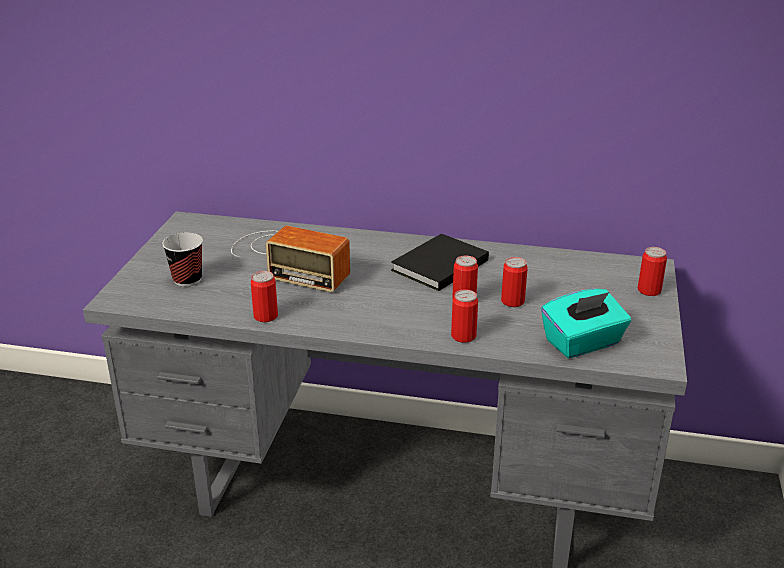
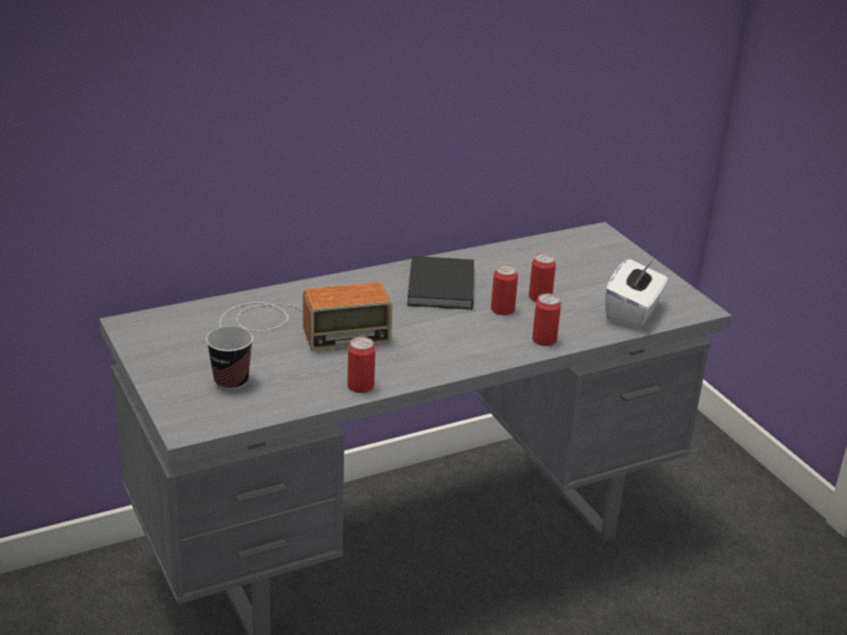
camera: 40 degrees left, 0 degrees up
(583, 343) = (633, 312): turquoise tissue box -> white tissue box
(649, 290) = (622, 253): can -> none

